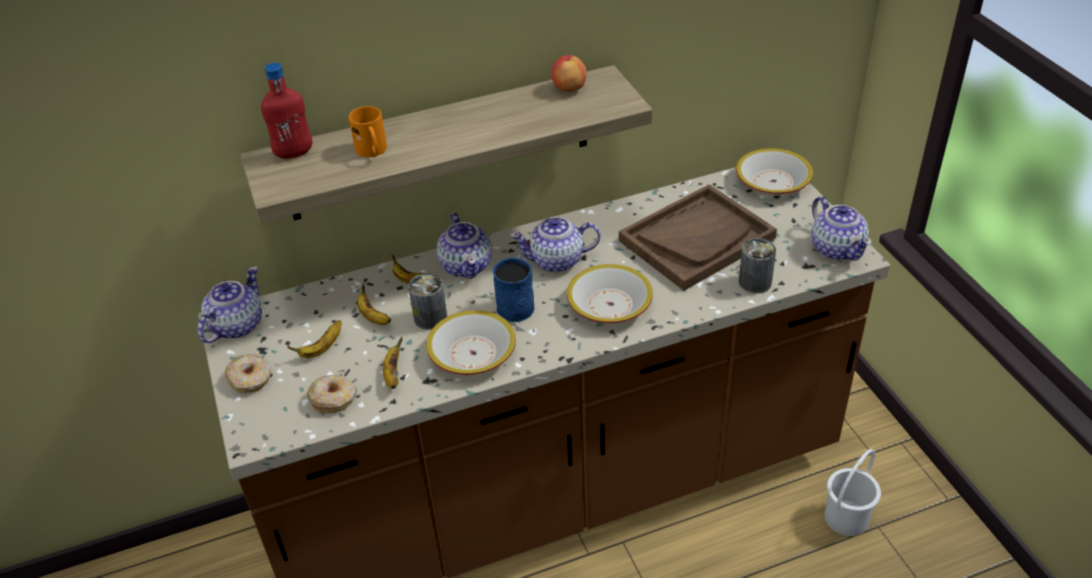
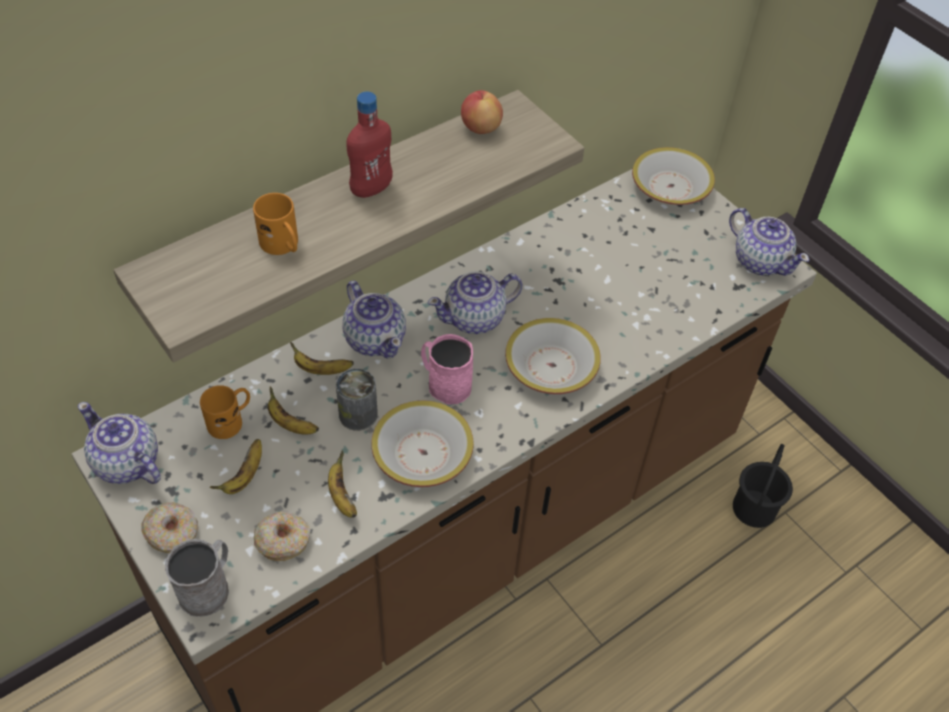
camera: 20 degrees left, 10 degrees up
(236, 326) = (127, 463): teapot -> teapot turned 60 degrees counterclockwise
(262, 422) = (208, 587): none -> grey mug
(294, 153) = (184, 260): red bottle -> red bottle (371, 189)
(327, 307) = (230, 420): none -> orange mug
(512, 305) = (444, 383): blue mug -> pink mug
(696, 239) = (615, 269): brown tray -> none
(755, 282) = (692, 314): can -> none
(845, 517) = (753, 508): white bucket -> black bucket

